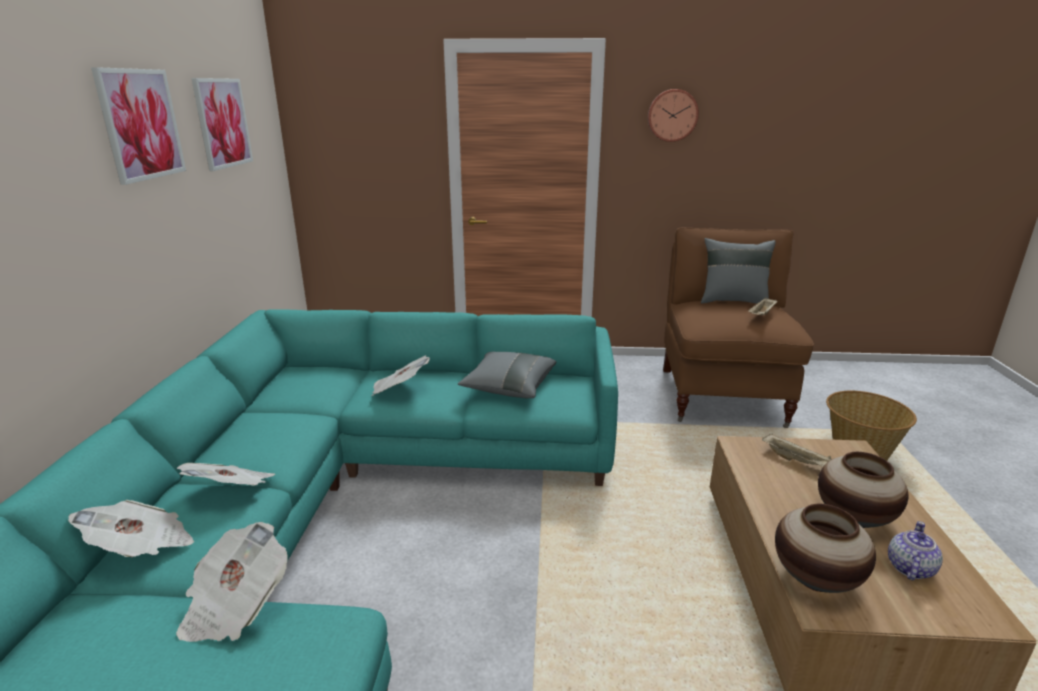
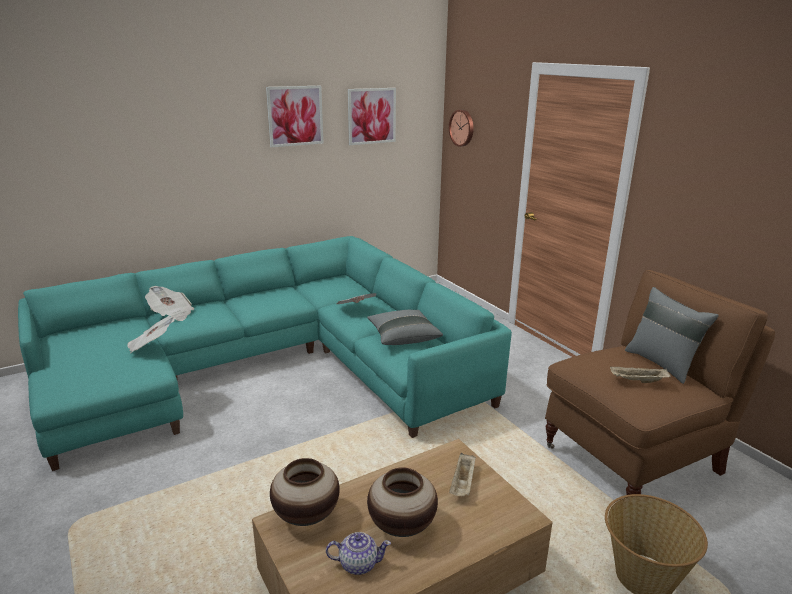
camera: 55 degrees right, 0 degrees up
(232, 491) = (223, 313): newspaper -> none
(672, 115) = (700, 152): wall clock -> wall clock (462, 128)

